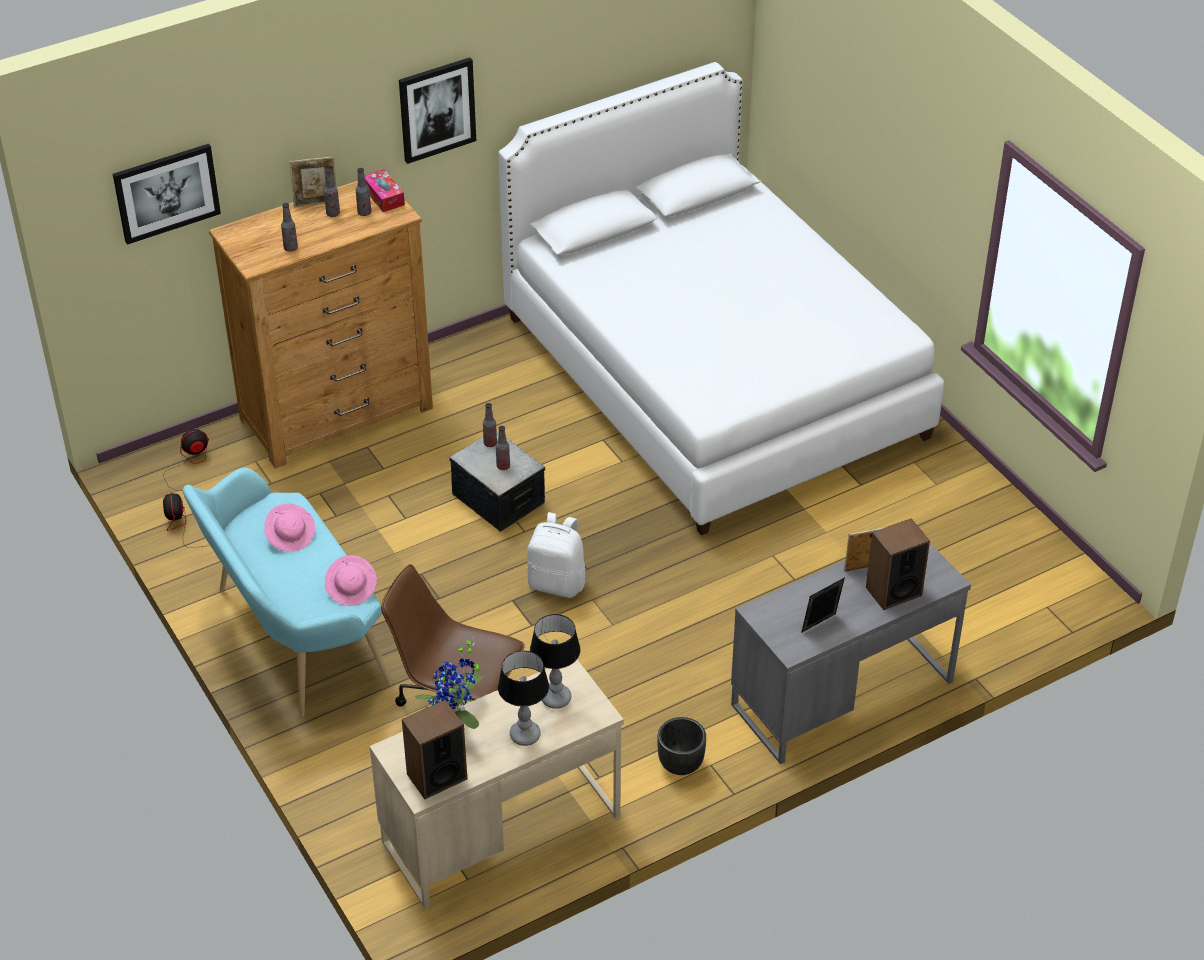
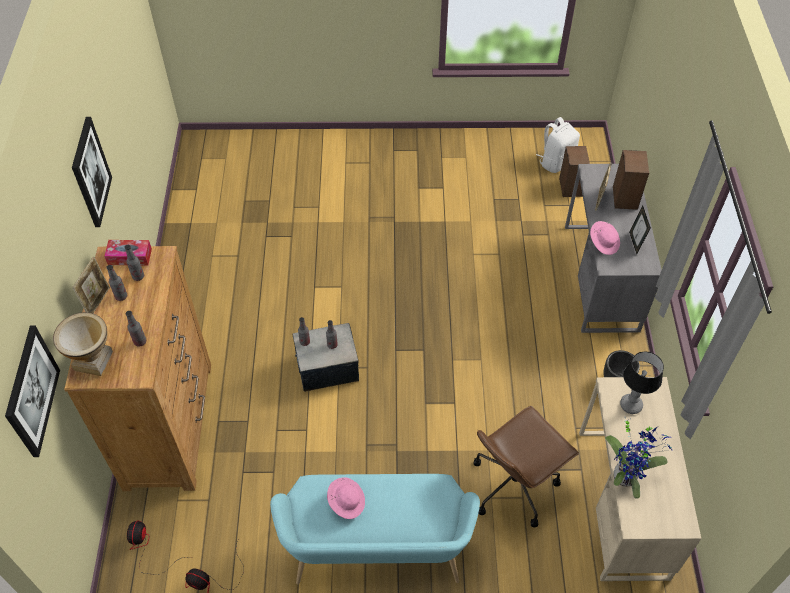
camera: 60 degrees left, 10 degrees up
(249, 231) = (93, 361): none -> vase
(352, 589) = (428, 485): pink hat -> pink hat (603, 243)
(436, 776) = (672, 508): speaker -> speaker (570, 187)
(524, 736) = (657, 438): table lamp -> none
(557, 583) = (426, 371): white backpack -> white backpack (556, 162)
(713, 377) = (301, 207): white bed -> none

